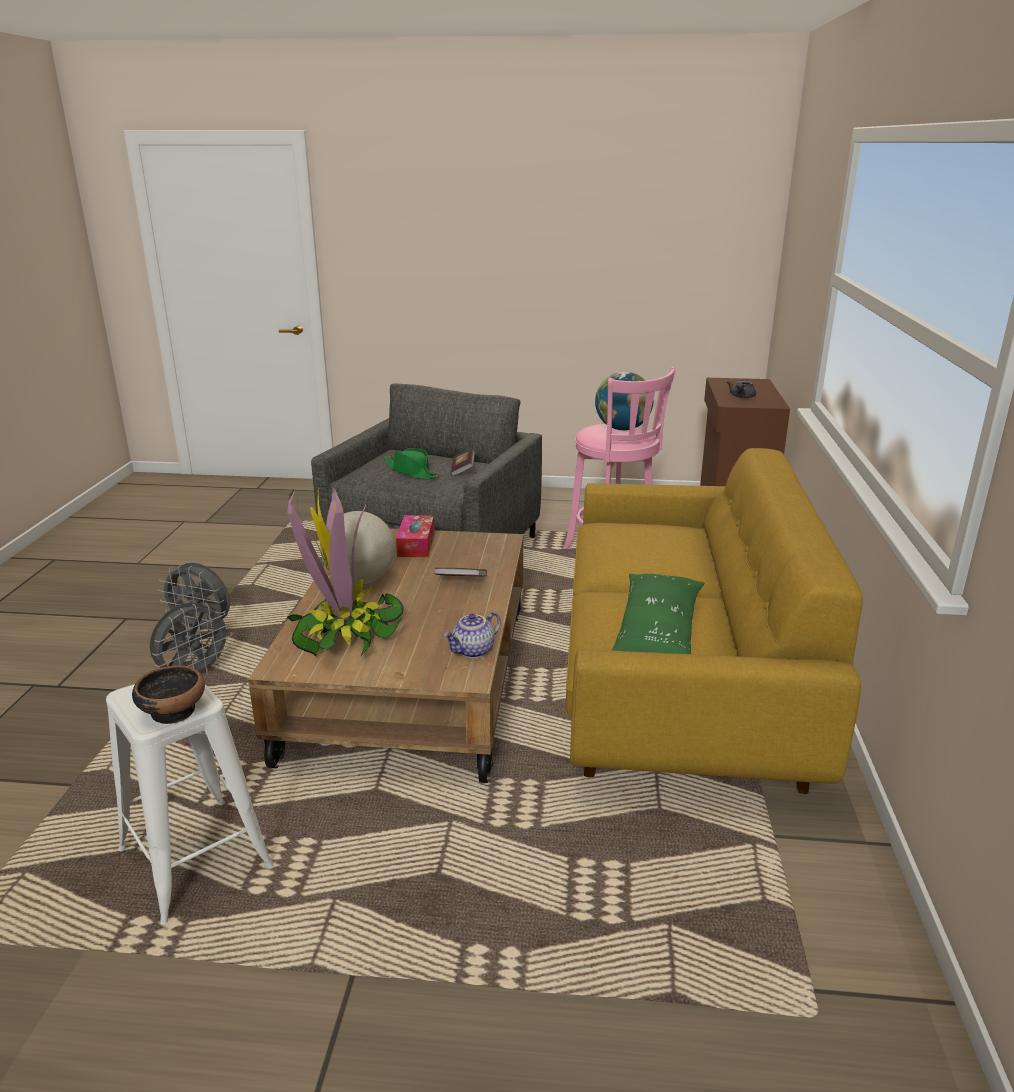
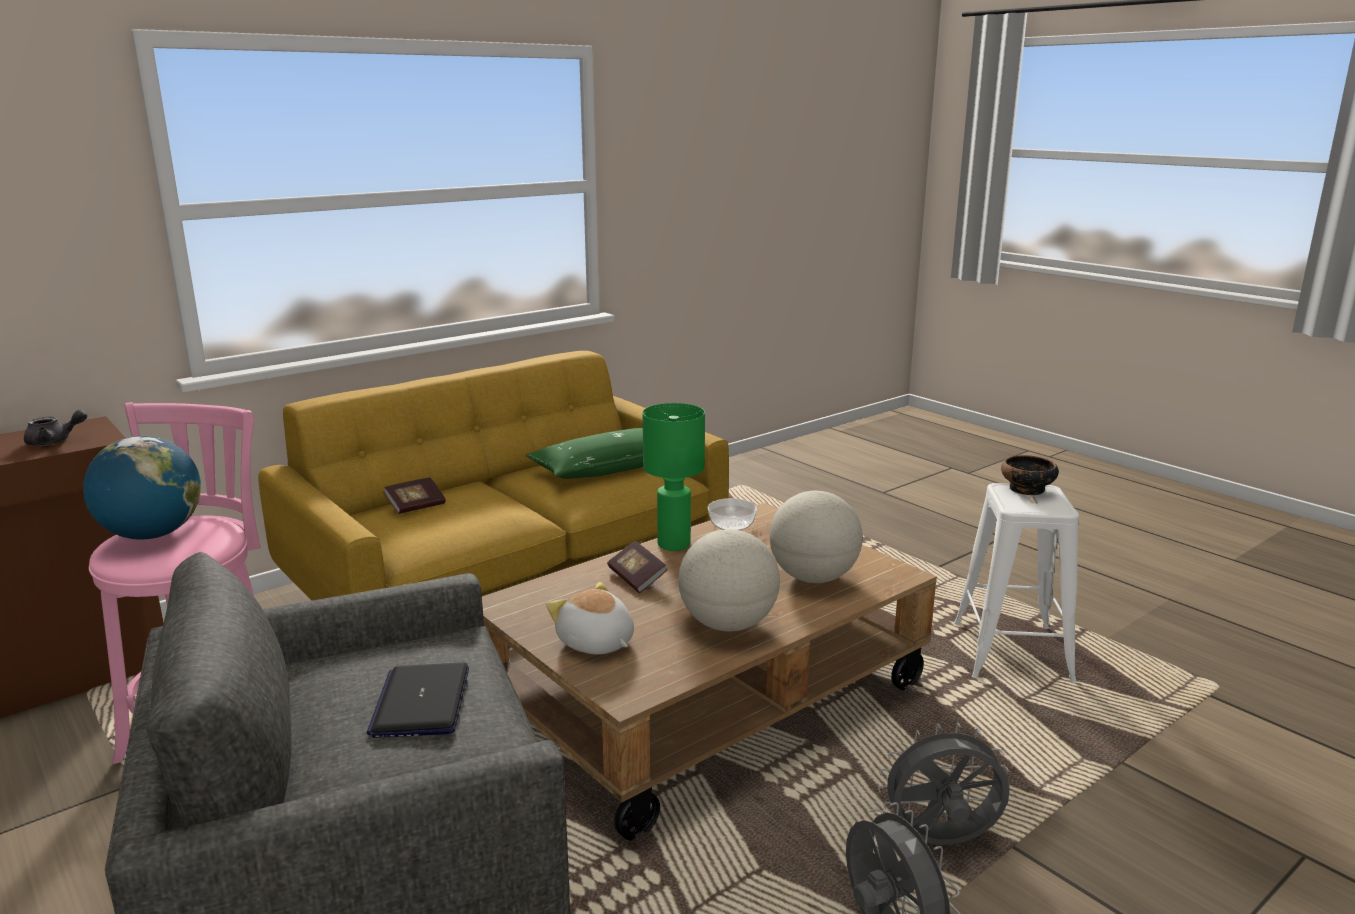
camera: 135 degrees left, 5 degrees down
(345, 633) = (813, 578): potted plant -> globe
(411, 472) = (421, 702): green hat -> laptop
(416, 544) = (595, 643): tissue box -> plush toy
(463, 470) = (358, 665): book -> book (415, 506)
(473, 651) = (731, 525): teapot -> bowl
(483, 614) = (674, 544): none -> green table lamp

